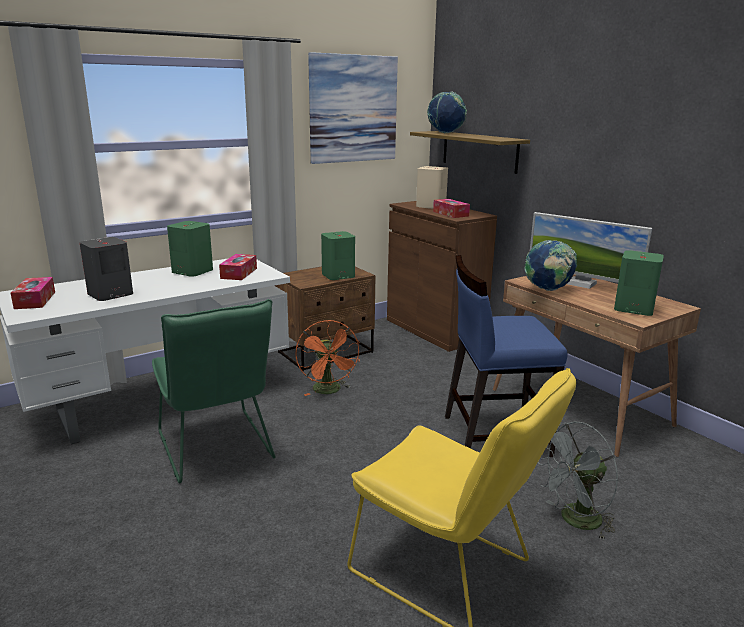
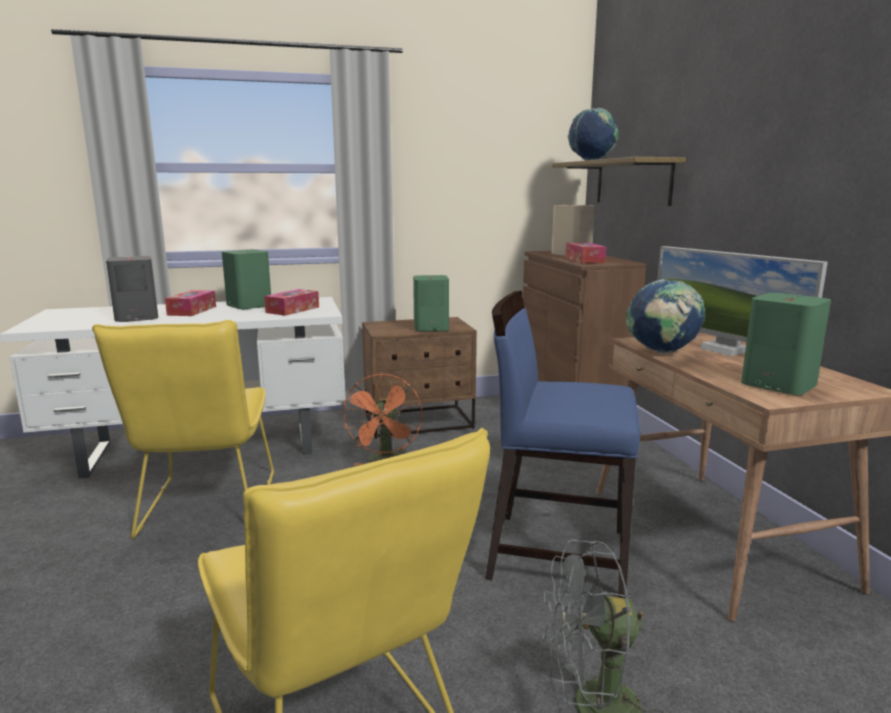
camera: 20 degrees right, 5 degrees down
(35, 300) = (64, 317): tissue box -> tissue box (192, 311)
(217, 450) = (206, 509): green chair -> yellow chair
(353, 109) = (478, 135): picture -> none

